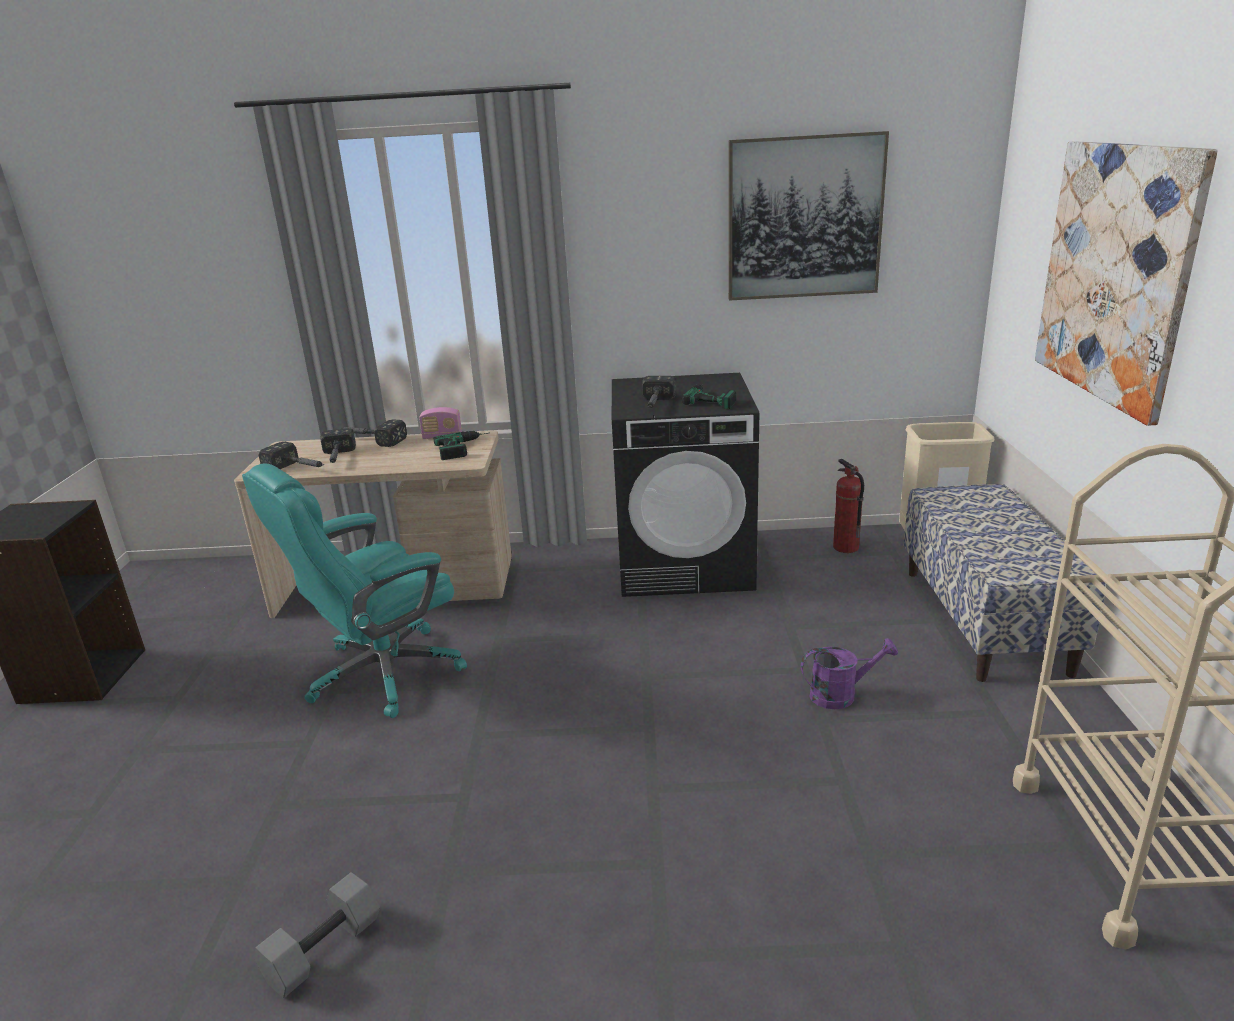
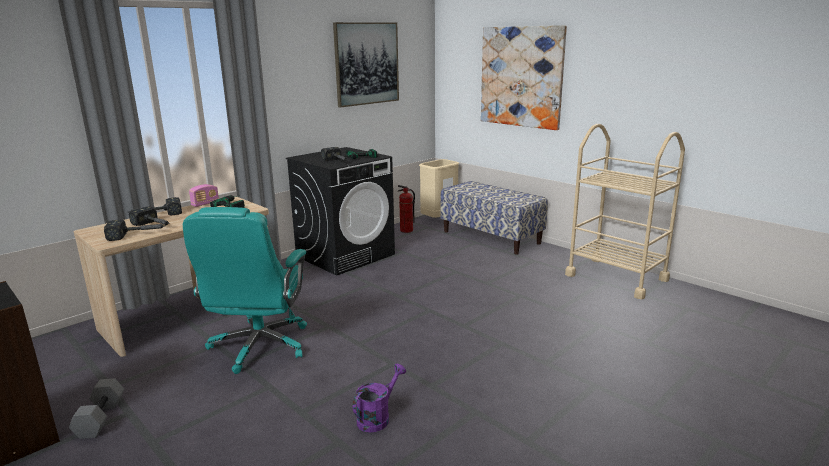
camera: 45 degrees left, 5 degrees down
(323, 948) = (425, 433): grey dumbbell -> grey dumbbell (100, 418)
(841, 694) = (481, 274): purple watering can -> purple watering can (377, 417)

